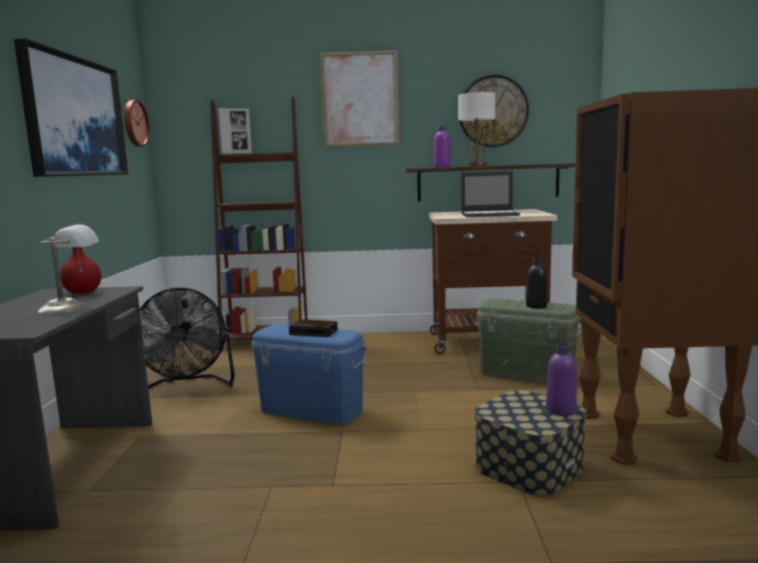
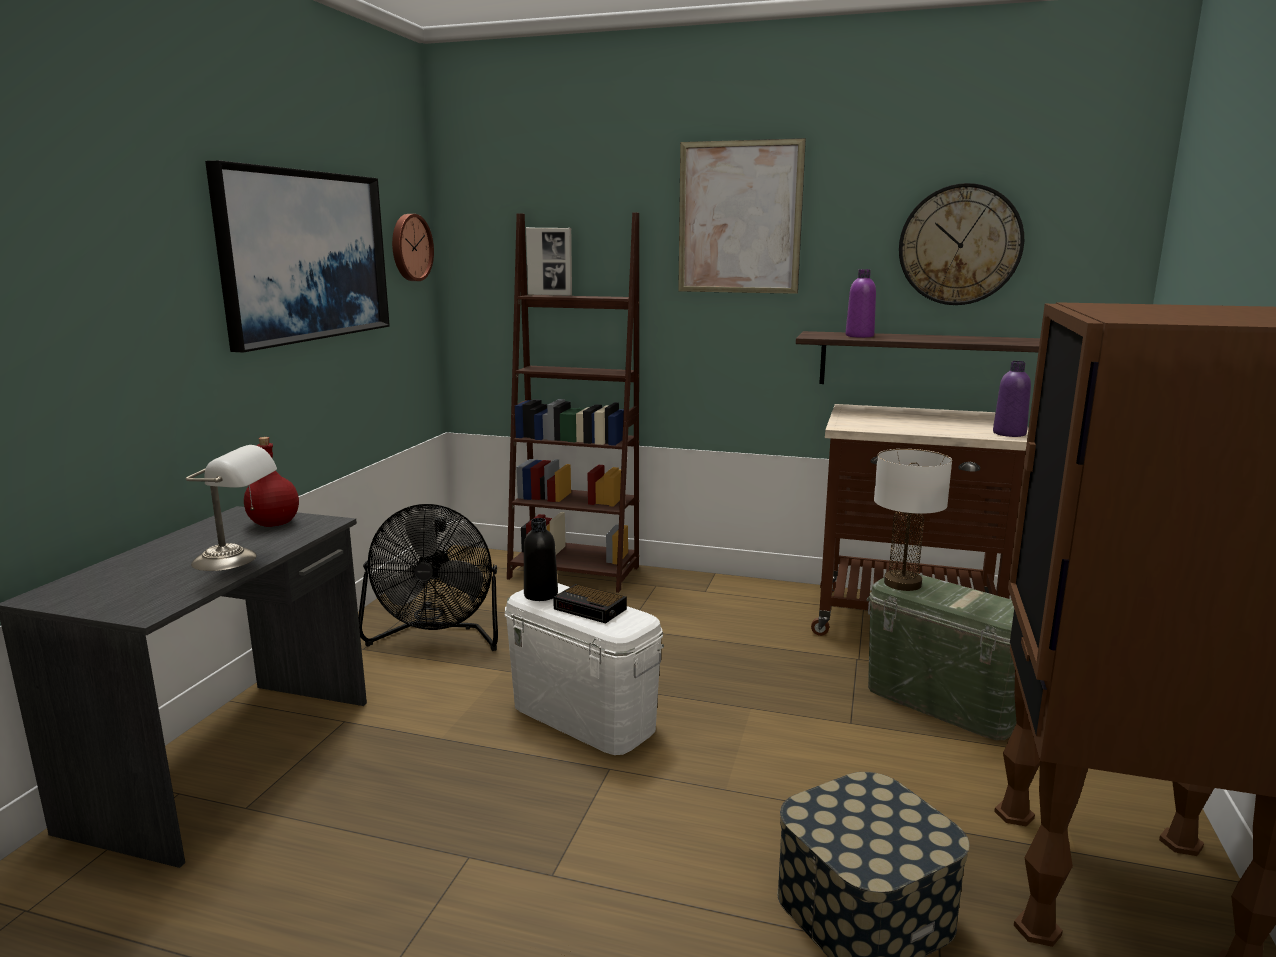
camera: 15 degrees right, 5 degrees up
(312, 409) = (584, 716): blue storage box -> white storage box
(476, 166) = (917, 338): table lamp -> table lamp (902, 583)
(490, 214) = (925, 426): laptop -> none
(536, 306) = (968, 602): black bottle -> black bottle (541, 595)
(561, 410) = (925, 837): purple bottle -> purple bottle (1009, 433)

